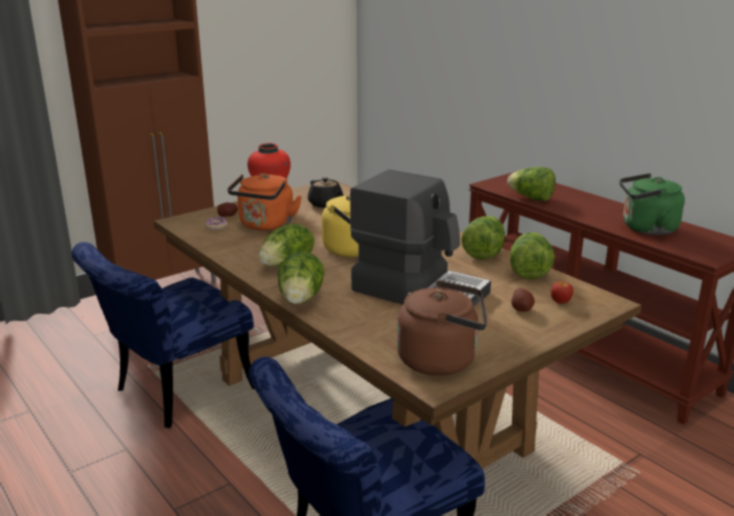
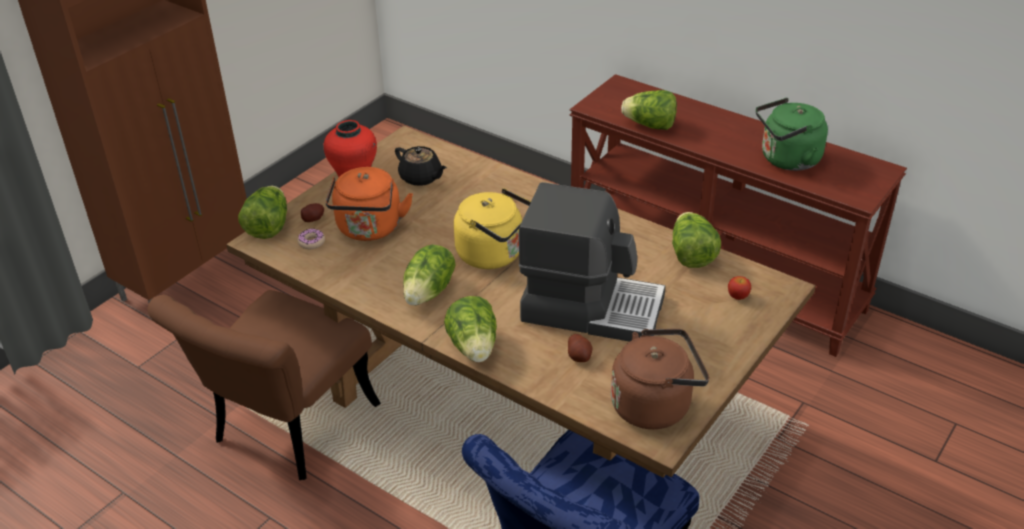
camera: 15 degrees left, 15 degrees up
(174, 392) = (285, 430): blue chair -> brown chair
(484, 253) = (634, 233): lettuce -> lettuce (268, 227)
(521, 309) = (704, 315): potato -> potato (579, 356)

